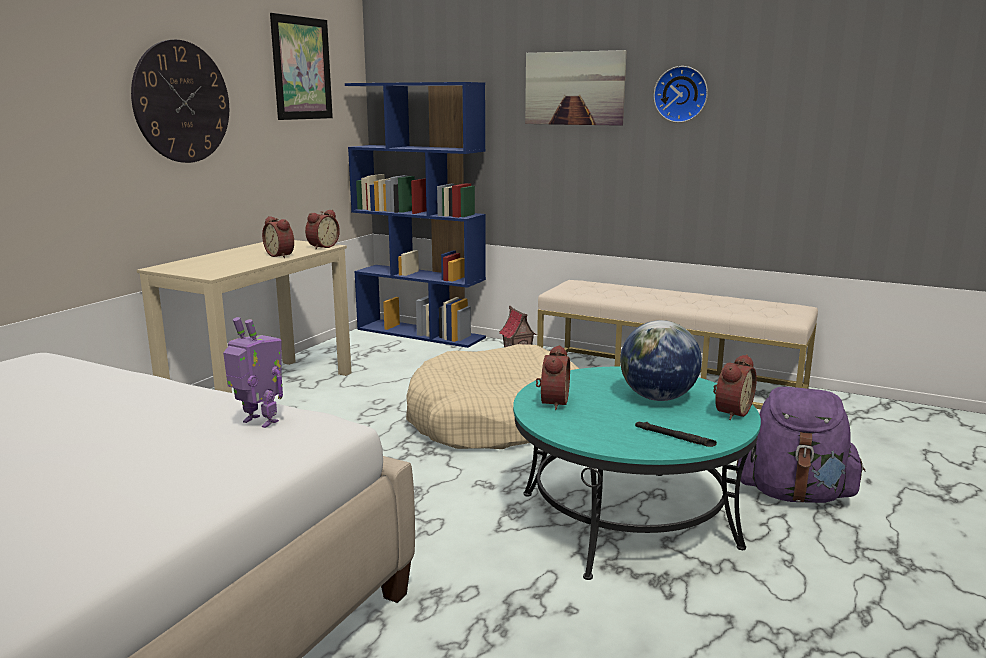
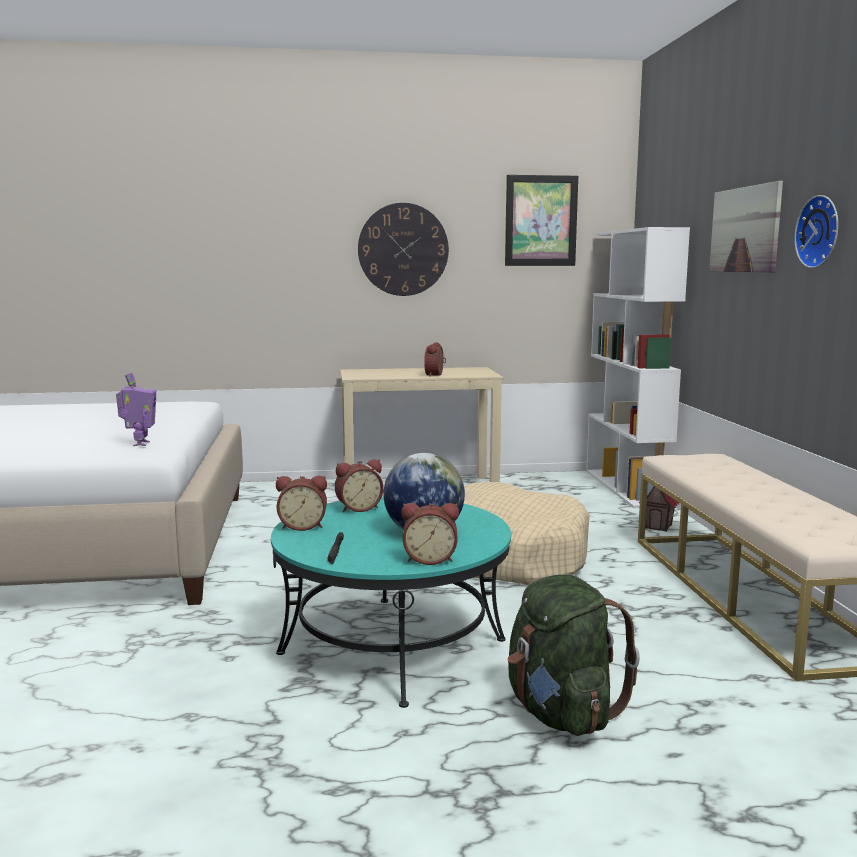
camera: 55 degrees right, 5 degrees down
(322, 247) = (482, 375): alarm clock -> alarm clock (303, 526)
(421, 333) = (627, 487): blue bookcase -> white bookcase
(794, 494) = (561, 713): purple backpack -> green backpack

